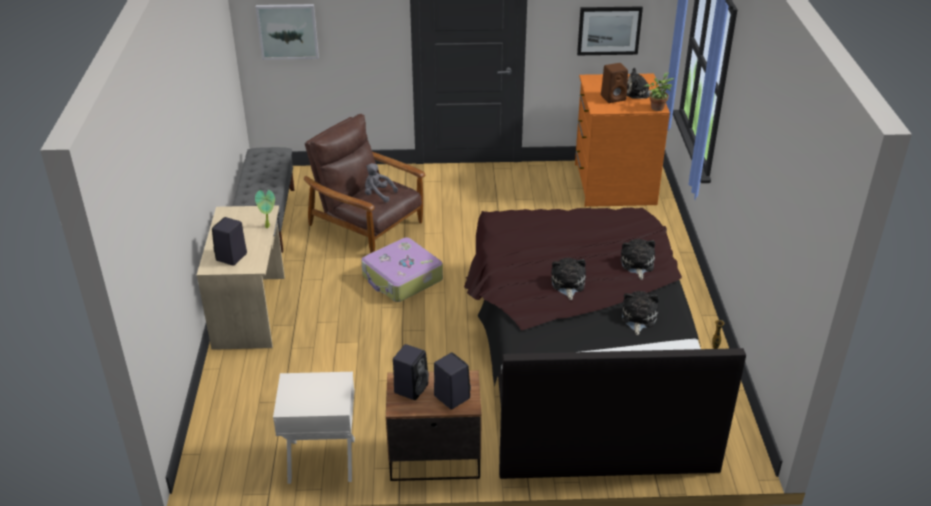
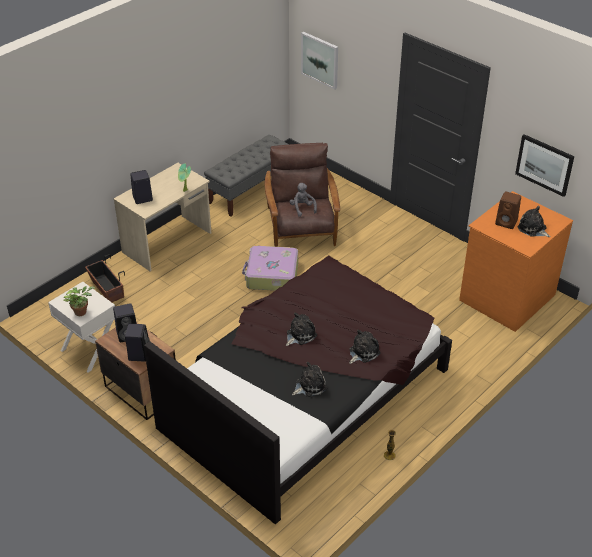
camera: 45 degrees right, 5 degrees up
(248, 392) = (106, 289): none -> planter
(657, 107) = (527, 247): potted plant -> potted plant (82, 311)

